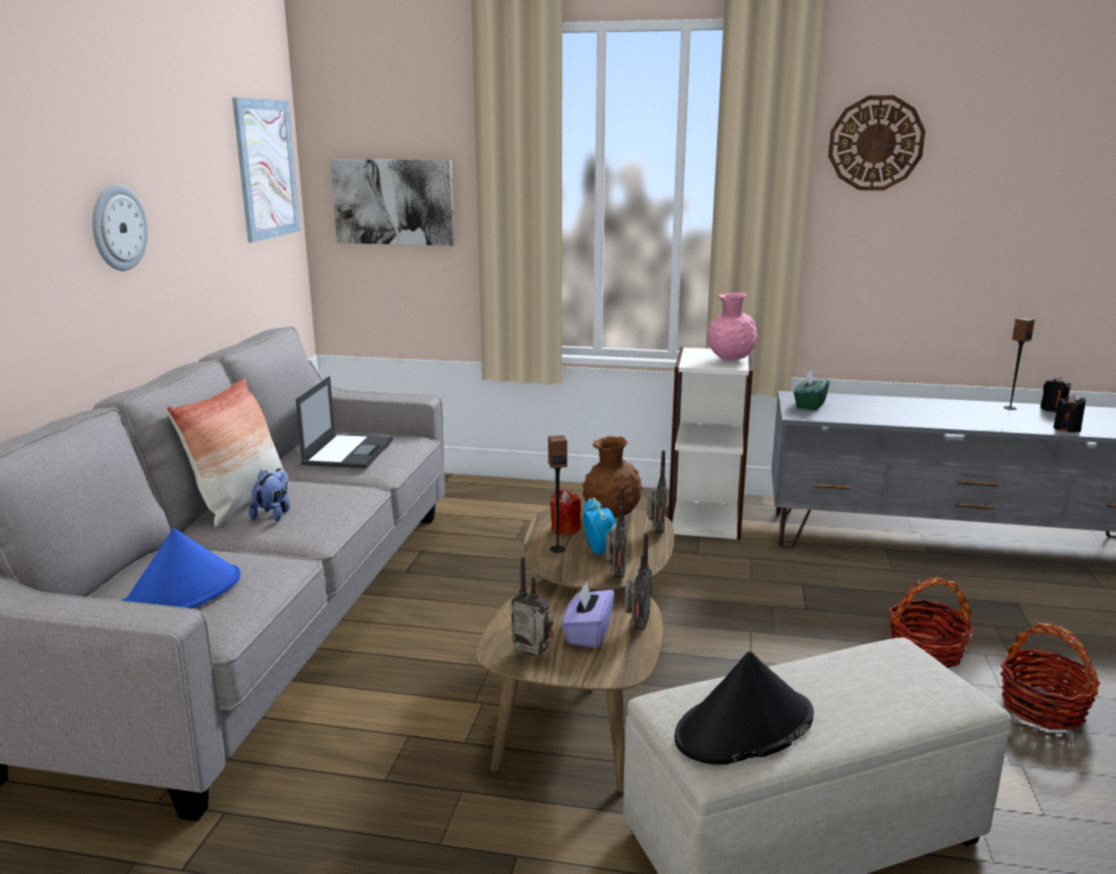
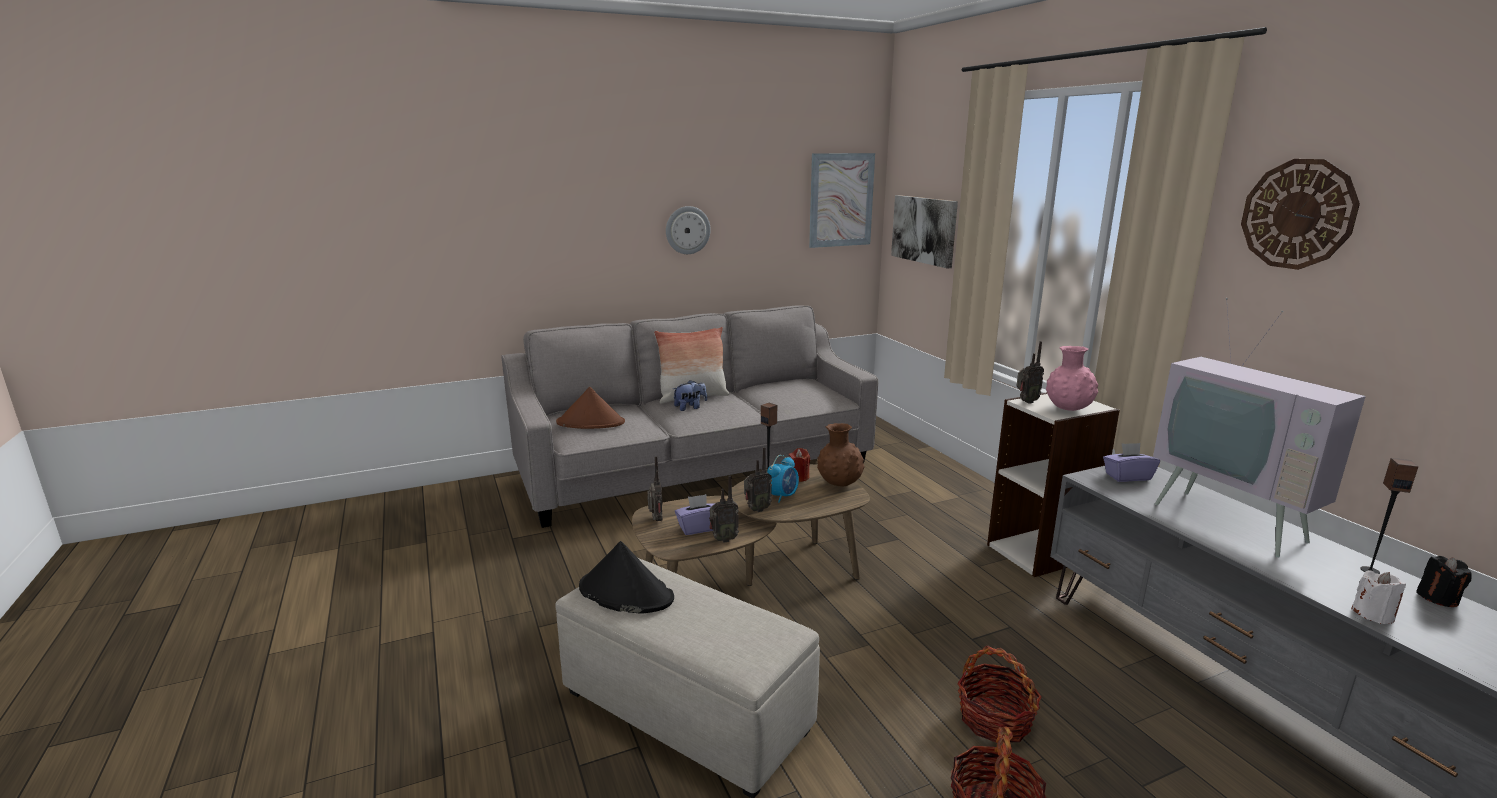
camera: 55 degrees right, 0 degrees up
(182, 595) = (591, 423): blue hat -> brown hat
(348, 452) = (789, 393): laptop -> none
(655, 532) = (837, 504): radio -> radio (1026, 402)
(809, 404) = (1127, 476): green tissue box -> purple tissue box
(912, 407) = (1235, 520): none -> television
(1066, 429) = (1373, 614): black candle -> white candle

